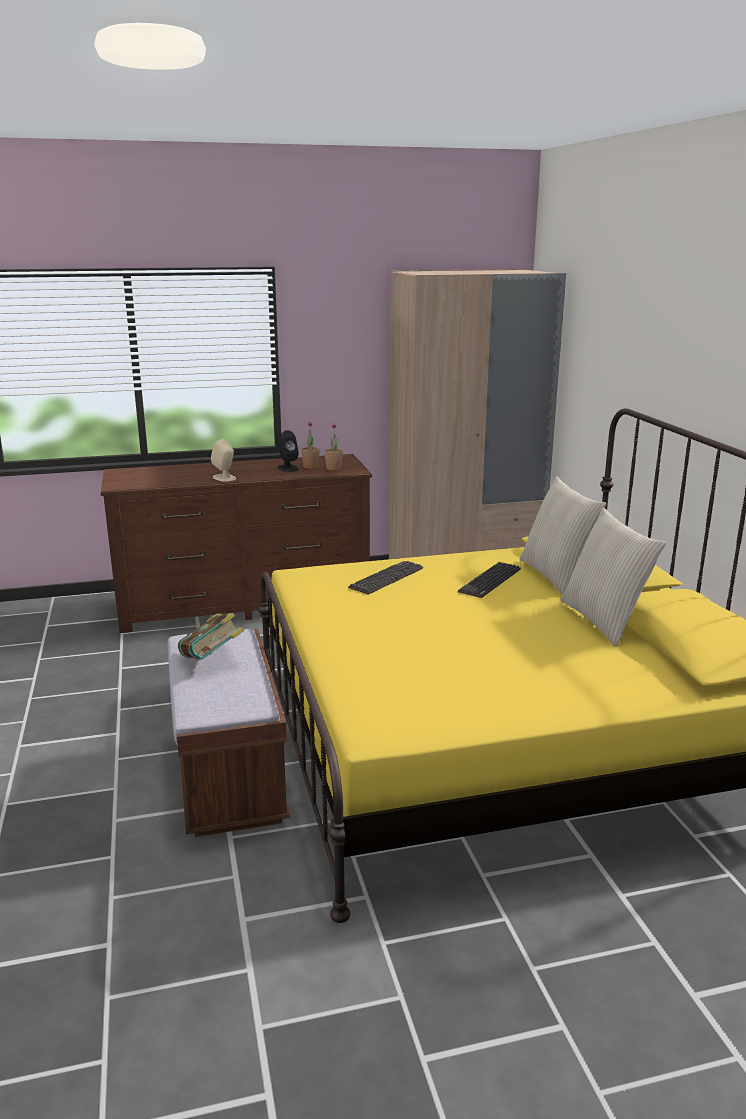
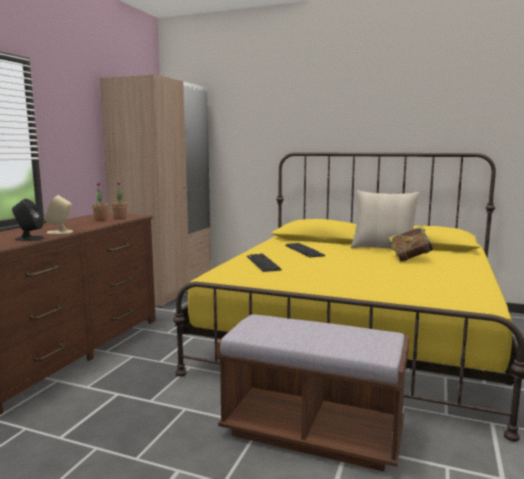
camera: 55 degrees left, 10 degrees down
(212, 660) = (297, 332): book -> book (410, 259)
(288, 468) = (88, 222): black speaker -> black speaker (29, 239)
(556, 576) = (318, 243): beige pillow -> none

